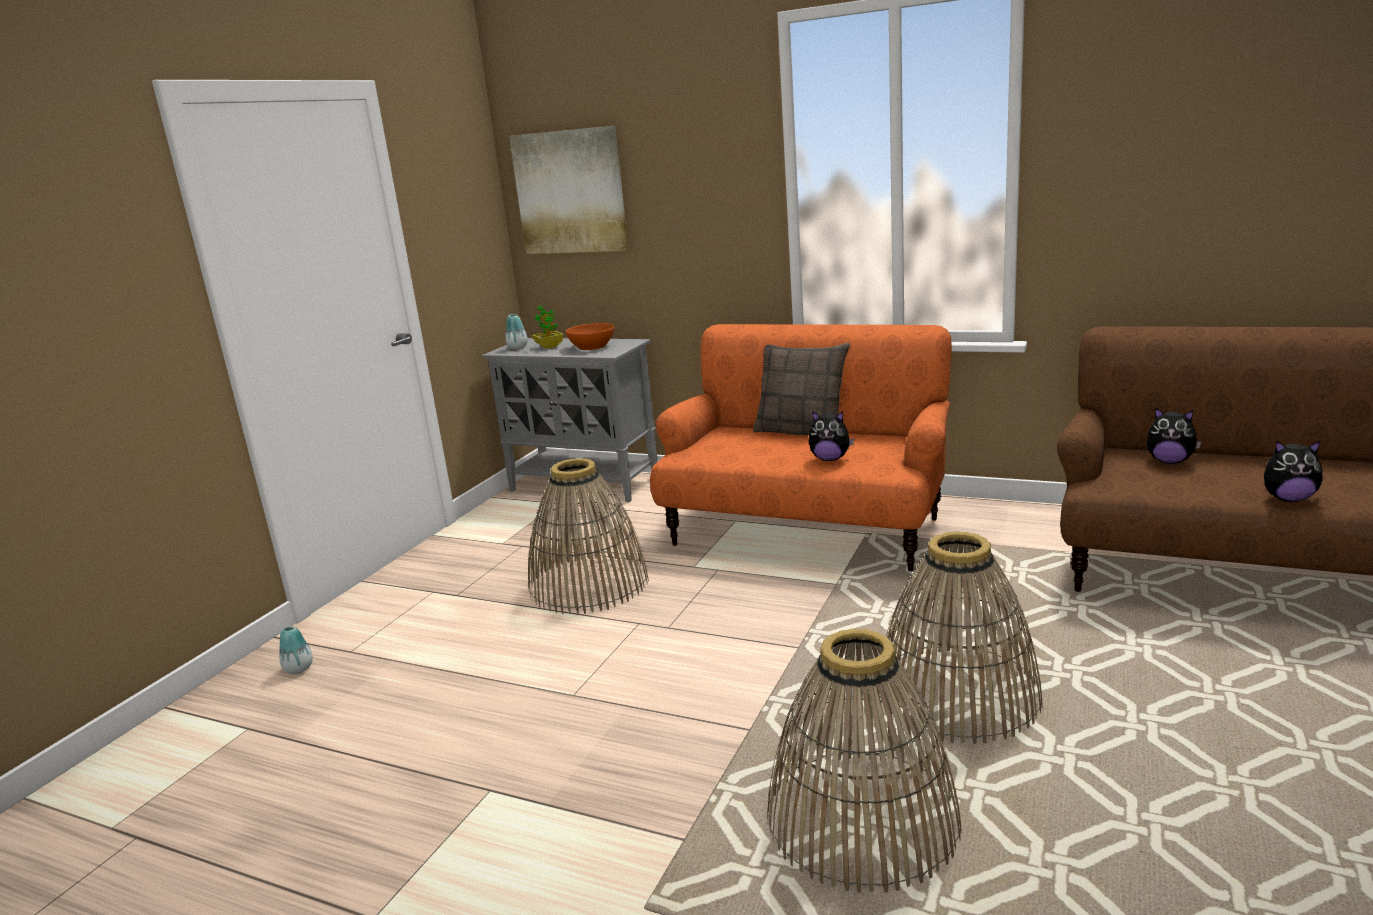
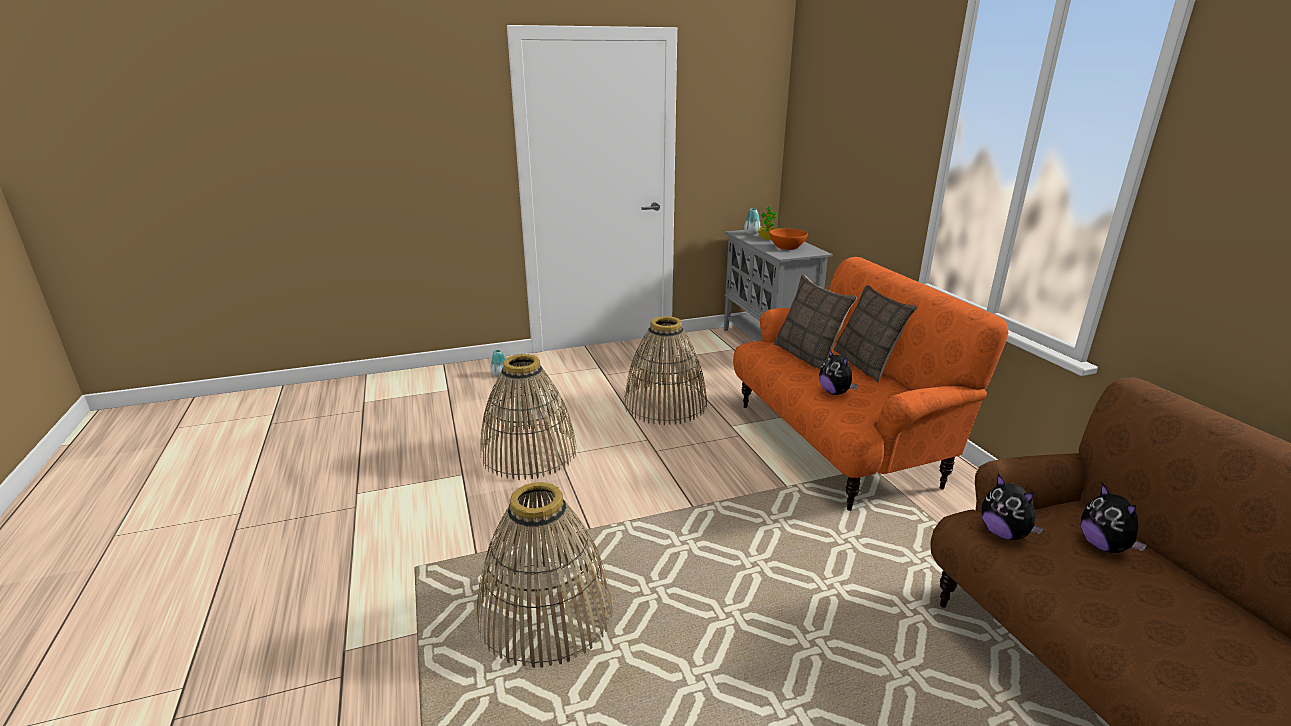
camera: 45 degrees right, 5 degrees up
(570, 192) = (817, 125): picture -> none
(744, 444) = (808, 356): none -> pillow
(957, 696) = (717, 599): basket -> basket (529, 452)
(1288, 499) = (1140, 649): plush toy -> plush toy (1004, 534)

